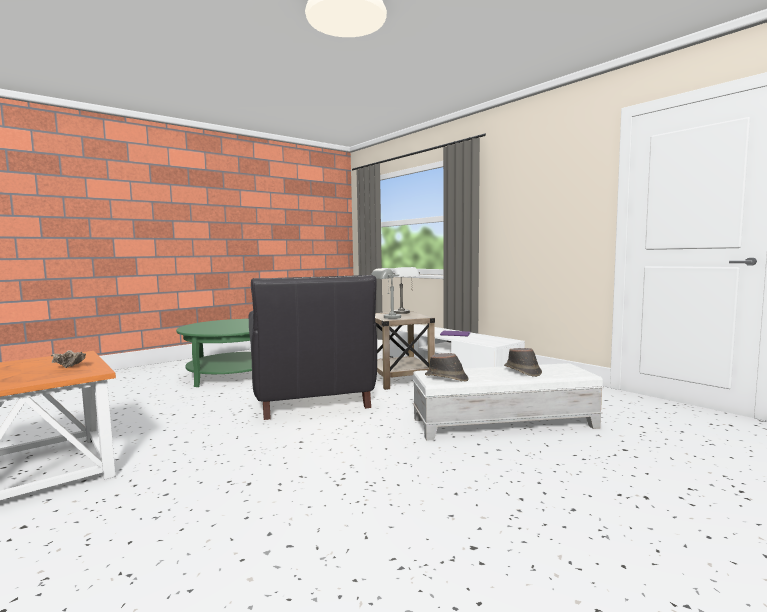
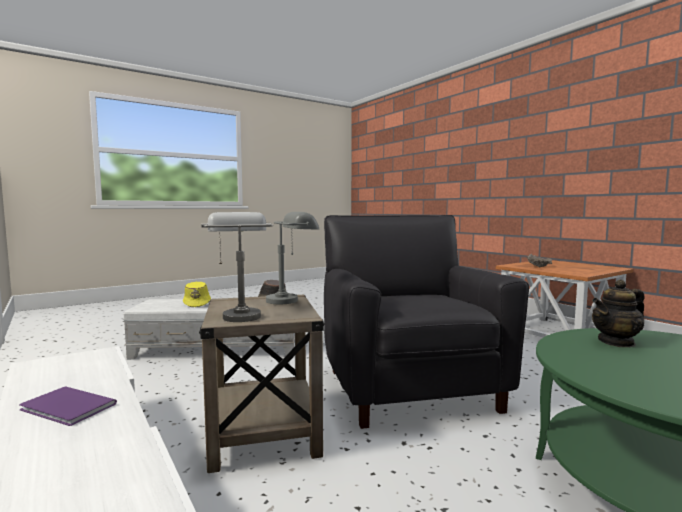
camera: 175 degrees left, 0 degrees up
(232, 329) = (616, 342): none -> teapot
(522, 371) = (197, 304): brown hat -> yellow hat

